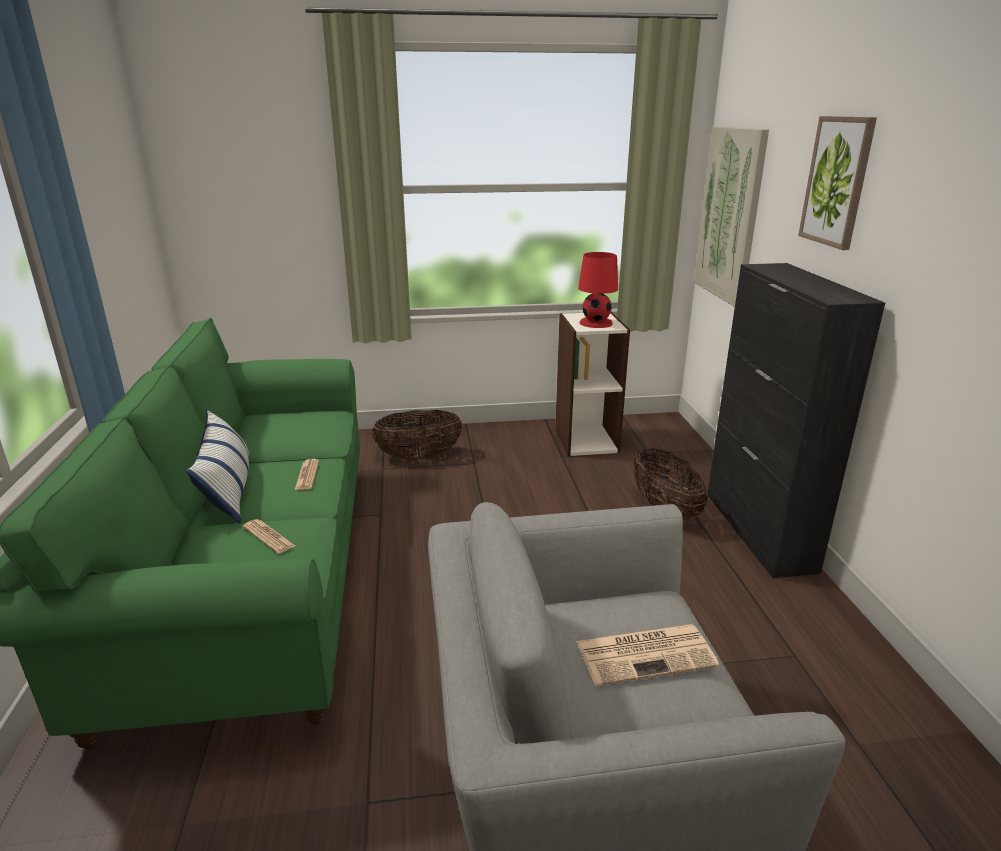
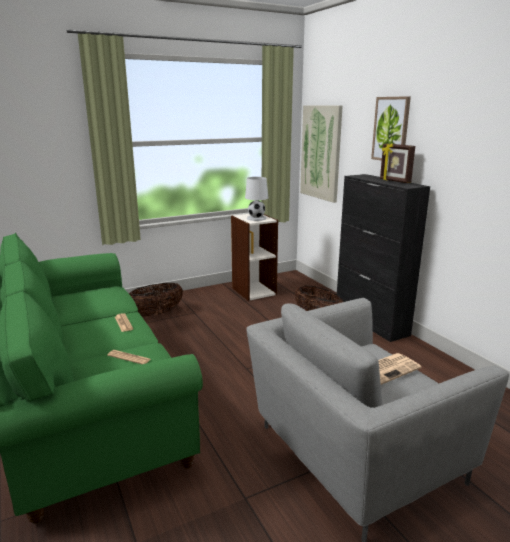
camera: 20 degrees left, 5 degrees down
(228, 488) = (74, 338): pillow -> none
(596, 323) = (256, 218): red table lamp -> white table lamp
(823, 284) = (394, 181): none -> picture frame

